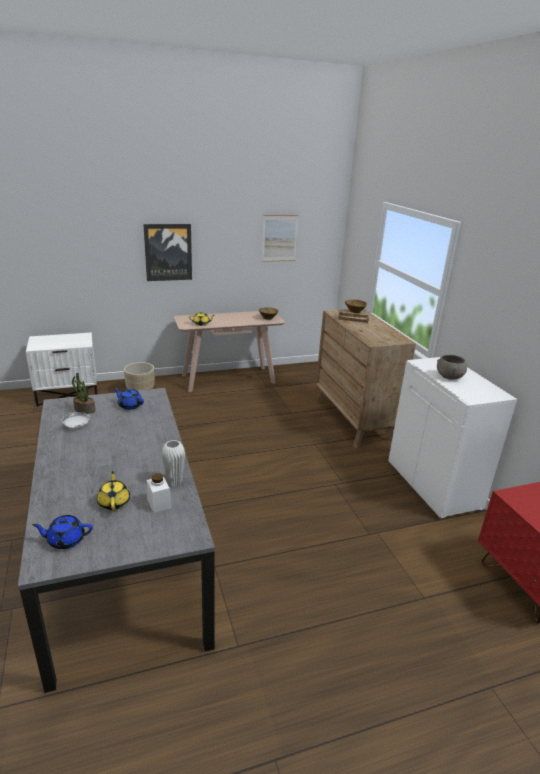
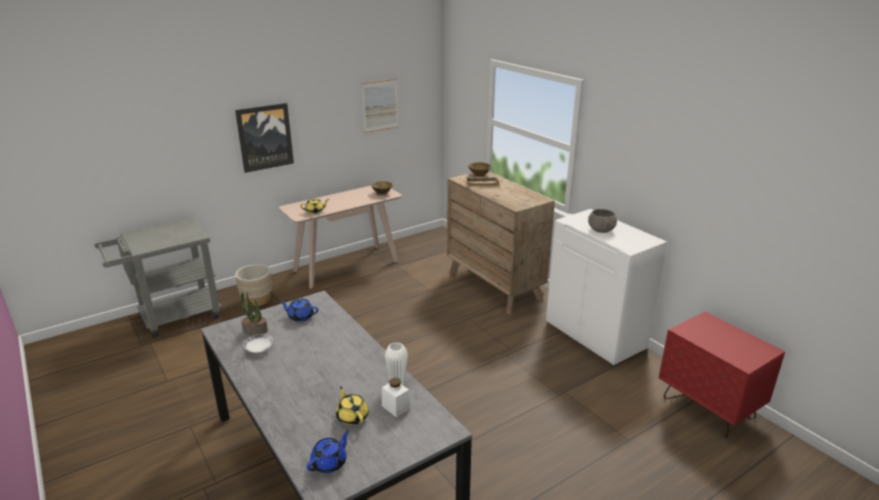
camera: 15 degrees left, 0 degrees up
(65, 540) = (330, 462): blue teapot -> blue teapot turned 150 degrees clockwise
(68, 395) = (172, 317): white nightstand -> grey cart

